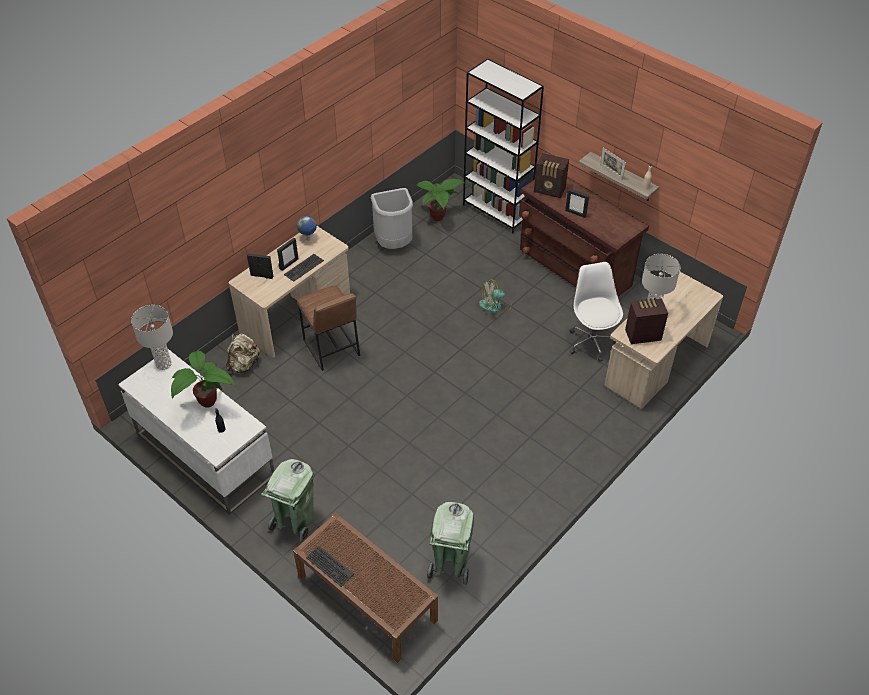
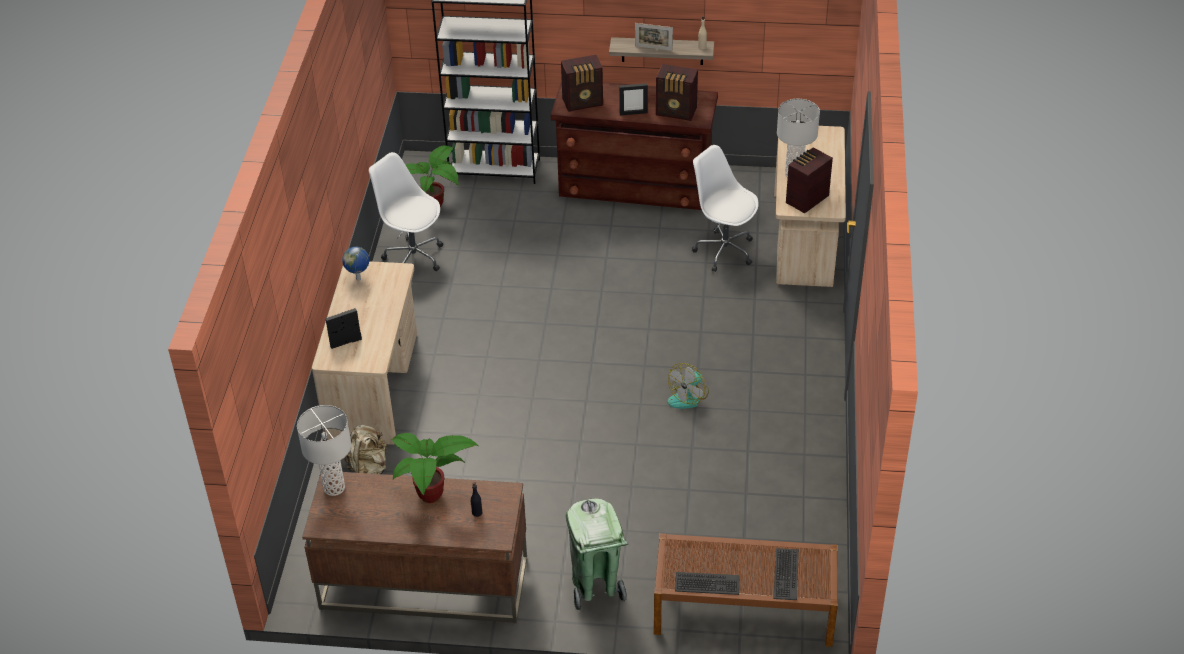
camera: 35 degrees left, 5 degrees down
(205, 455) = (423, 583): white desk -> brown desk
(289, 264) = (364, 315): picture frame -> none
(303, 267) = (385, 310): keyboard -> keyboard (785, 574)
(332, 348) = (454, 399): brown chair -> none
(394, 244) = (413, 257): grey trash can -> white office chair
(450, 565) = (793, 531): green trash can -> none
(495, 305) = (589, 264): fan -> fan (689, 396)
(605, 226) = (677, 112): none -> radio

